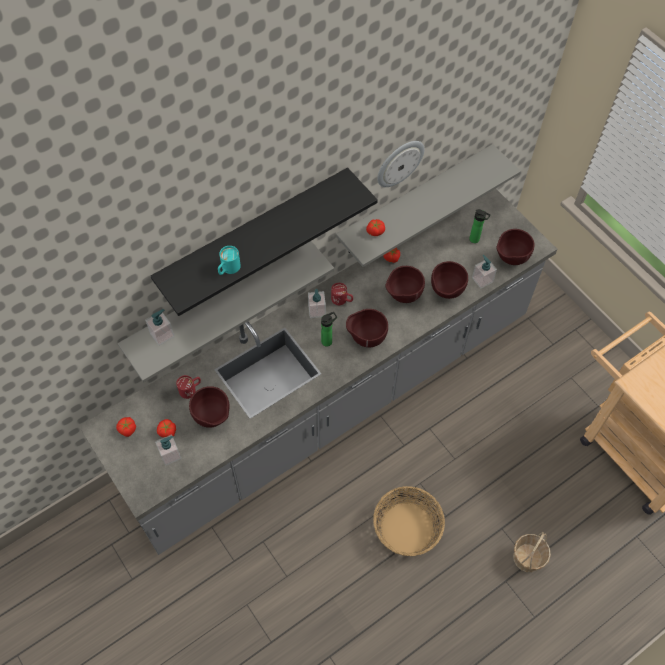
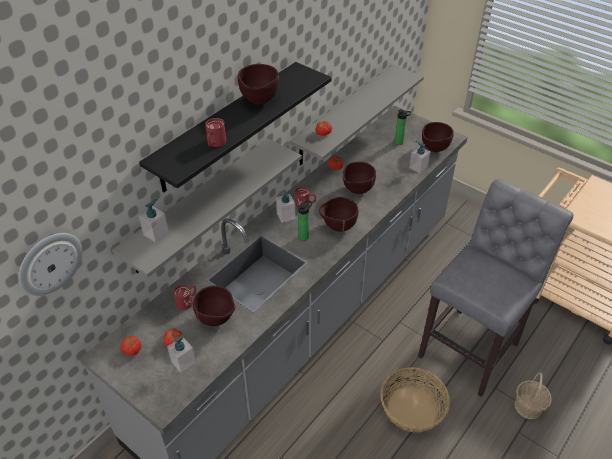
camera: 15 degrees left, 15 degrees down
(228, 269) = (215, 144): turquoise mug -> red mug
(399, 162) = (332, 67): wall clock -> wall clock (49, 263)
(446, 292) = (392, 181): brown bowl -> brown bowl (259, 102)
(496, 477) = (472, 347): none -> grey stool

